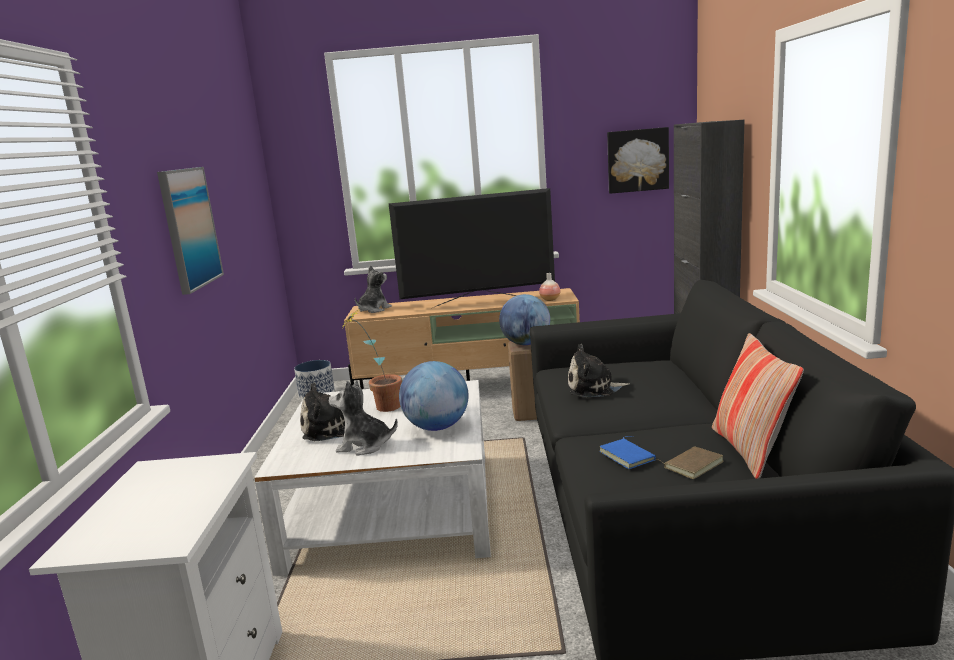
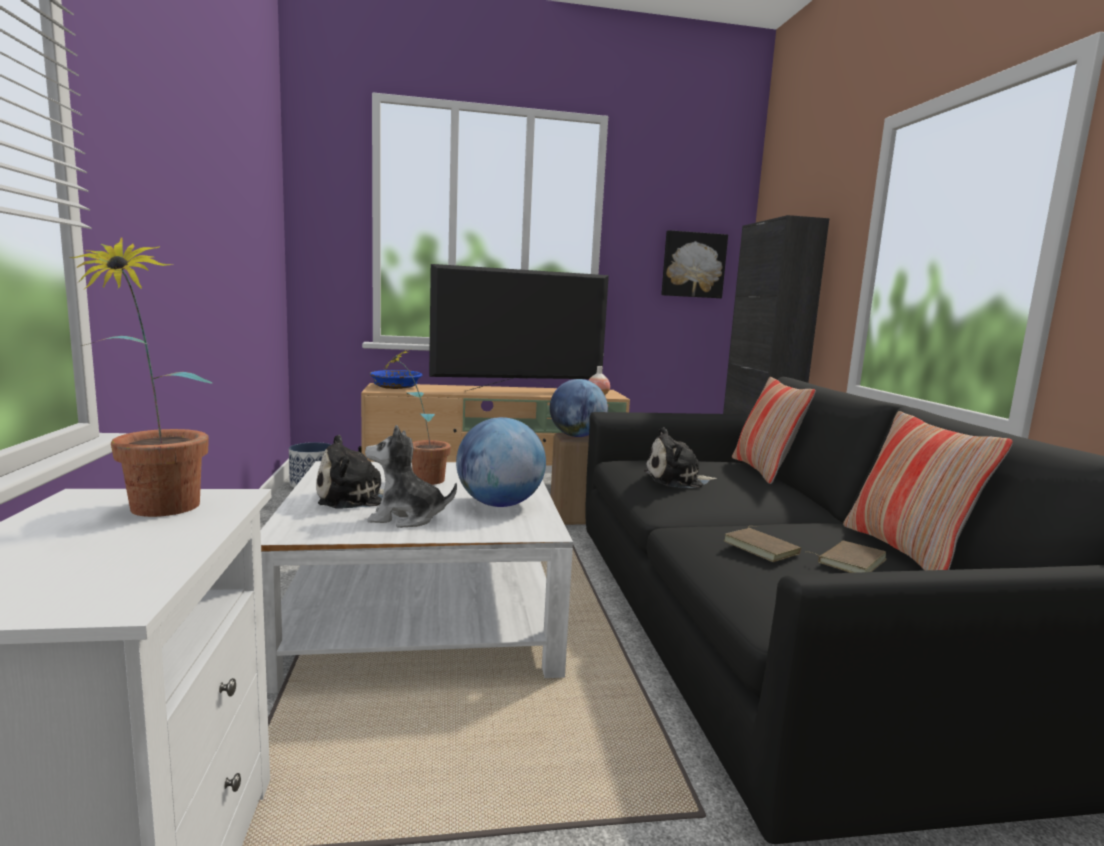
camera: 10 degrees left, 5 degrees down
(189, 228) = (189, 224): picture -> none
(189, 478) = (157, 513): none -> potted plant
(373, 309) = (395, 387): plush toy -> blue bowl
(628, 456) = (762, 548): blue book -> brown book
(678, 370) = (764, 470): none -> pillow

